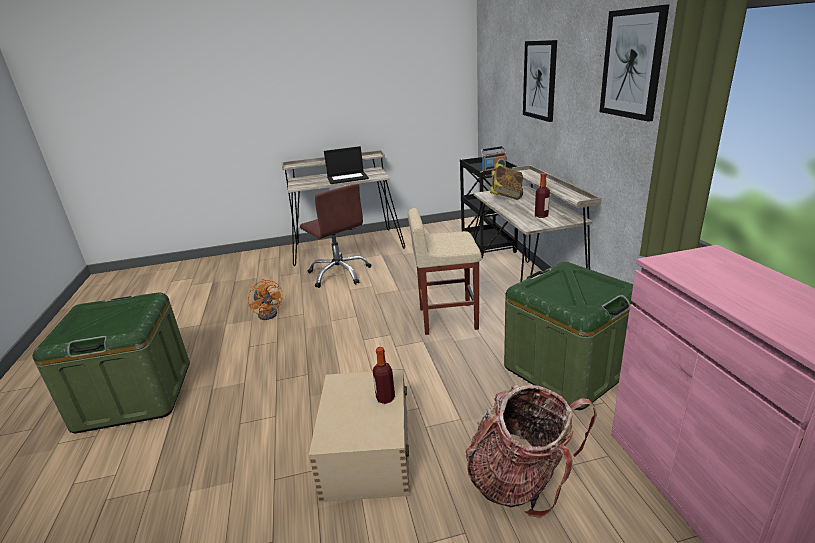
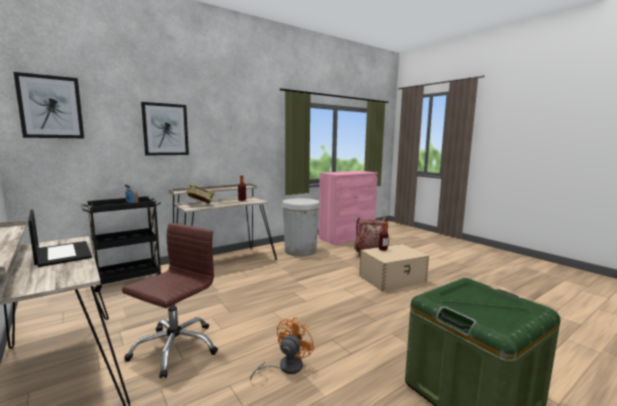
camera: 115 degrees left, 15 degrees down
(447, 318) = (265, 278): beige stool -> none
(567, 369) = (300, 251): green storage box -> white trash can
(632, 64) = (253, 121): picture -> picture (51, 107)

